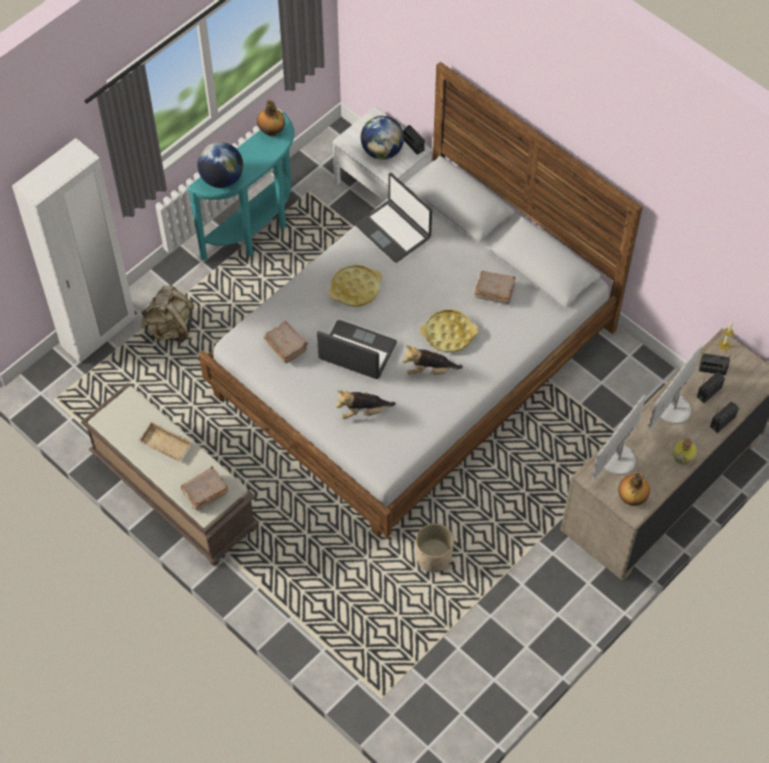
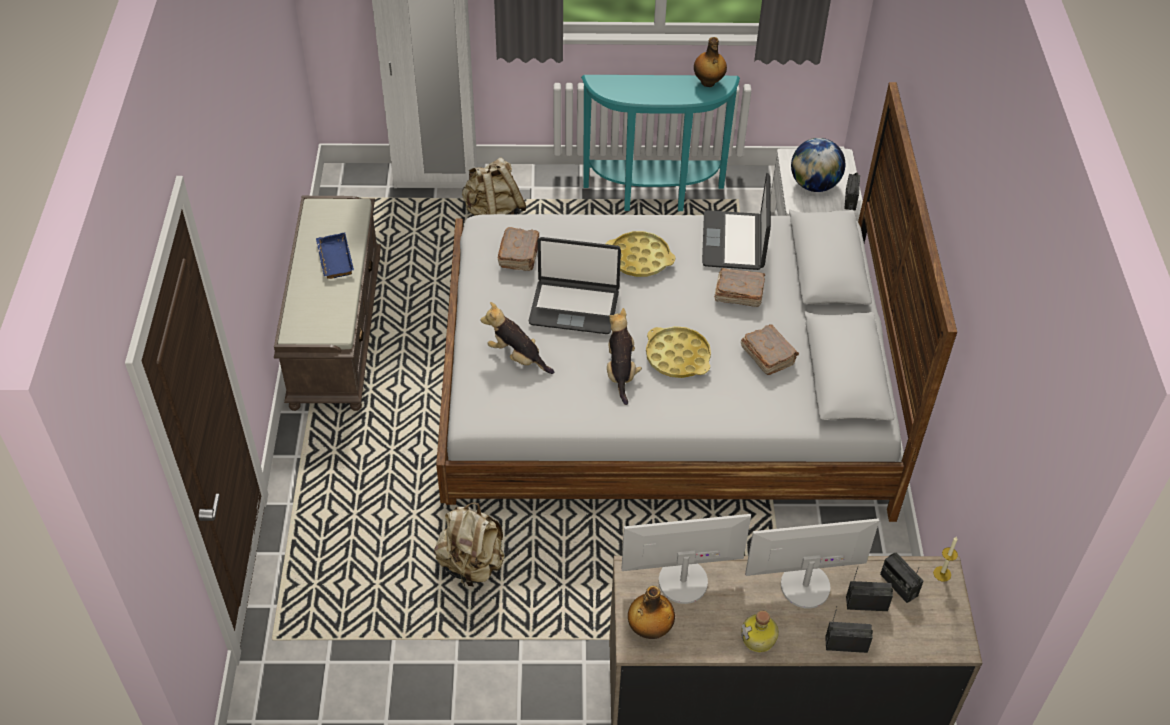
camera: 45 degrees right, 10 degrees down
(164, 445) = (333, 259): beige tray -> blue tray
(204, 493) = (314, 318): brown book -> brown book (738, 294)
(222, 179) = (619, 87): globe -> none
(357, 352) = (574, 306): laptop -> laptop turned 120 degrees clockwise
(430, 370) = (621, 372): plush toy -> plush toy turned 45 degrees clockwise
(434, 557) = (472, 565): beige planter -> beige backpack

